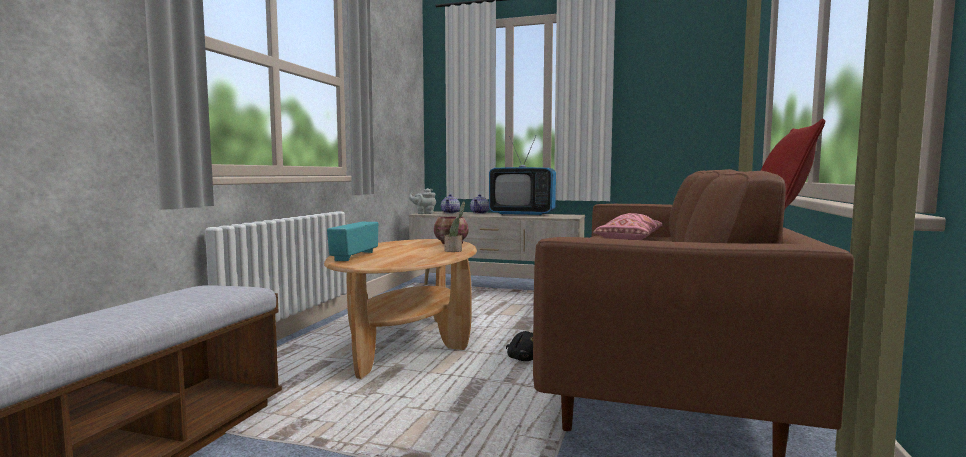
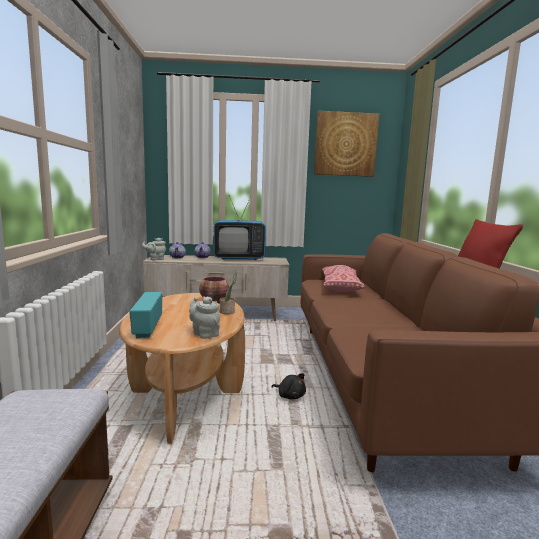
camera: 20 degrees left, 5 degrees up
(405, 261) = (204, 333): none -> grey teapot
(668, 64) = (345, 144): none -> picture

